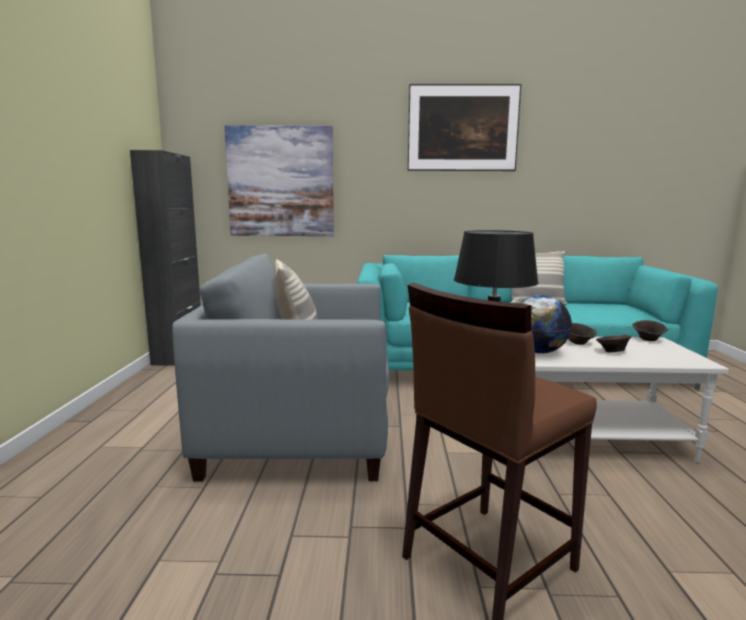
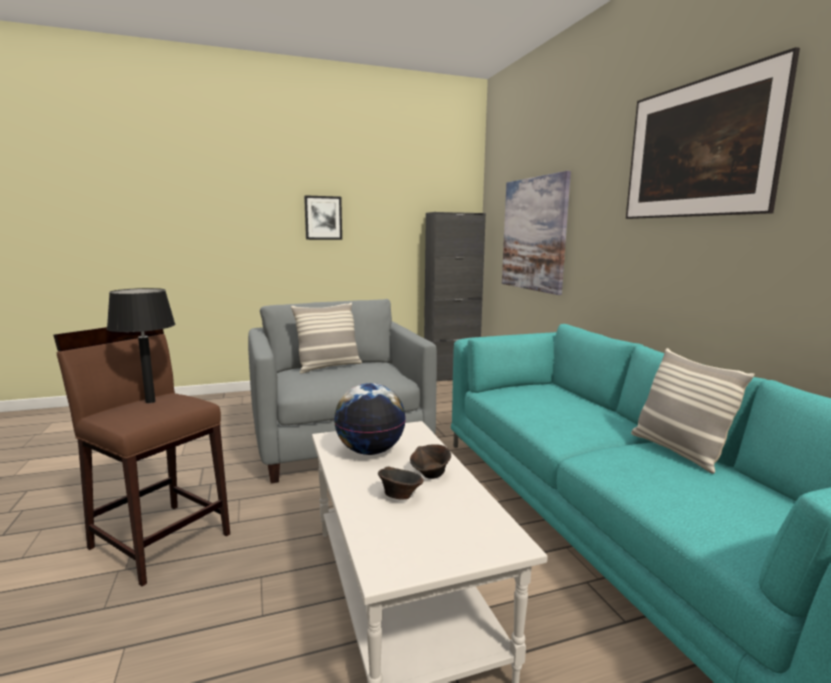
camera: 70 degrees right, 0 degrees up
(33, 143) = (323, 218): none -> picture
(648, 340) = (504, 534): brown bowl -> none

